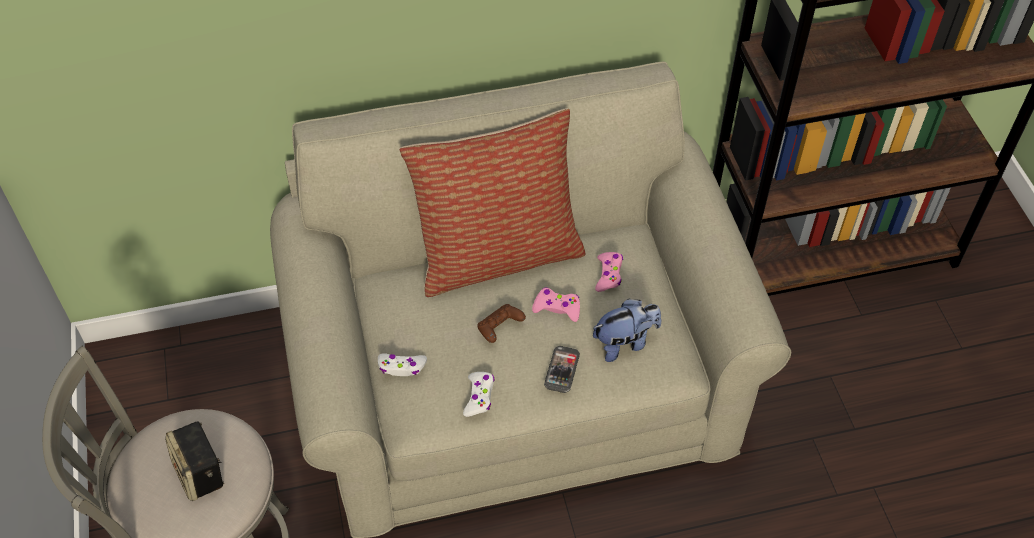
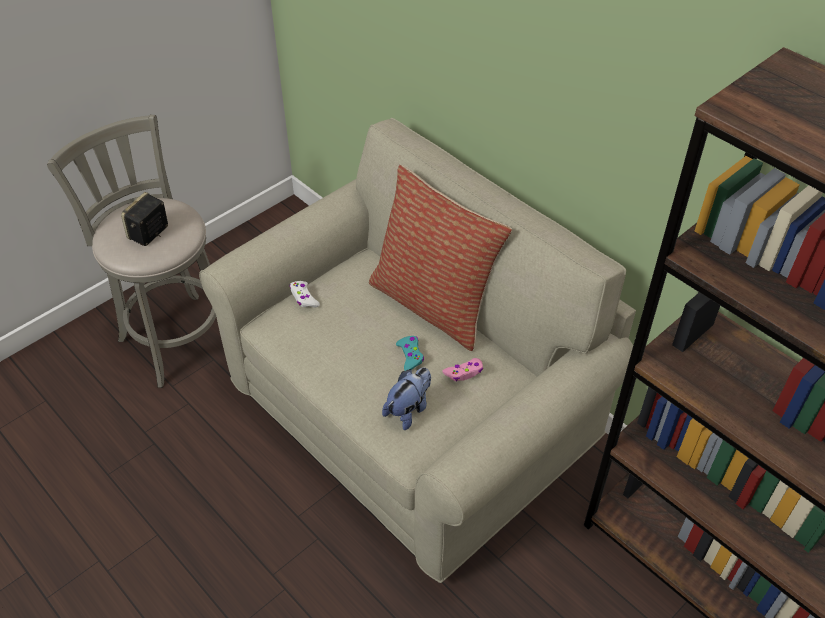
camera: 60 degrees right, 5 degrees down
(479, 397) = (305, 347): white game controller -> none
(499, 329) = (369, 332): brown game controller -> none
(557, 308) = (410, 356): pink game controller -> turquoise game controller
(562, 370) = (357, 382): phone -> none
(625, 343) = (409, 409): plush toy -> plush toy turned 90 degrees counterclockwise

